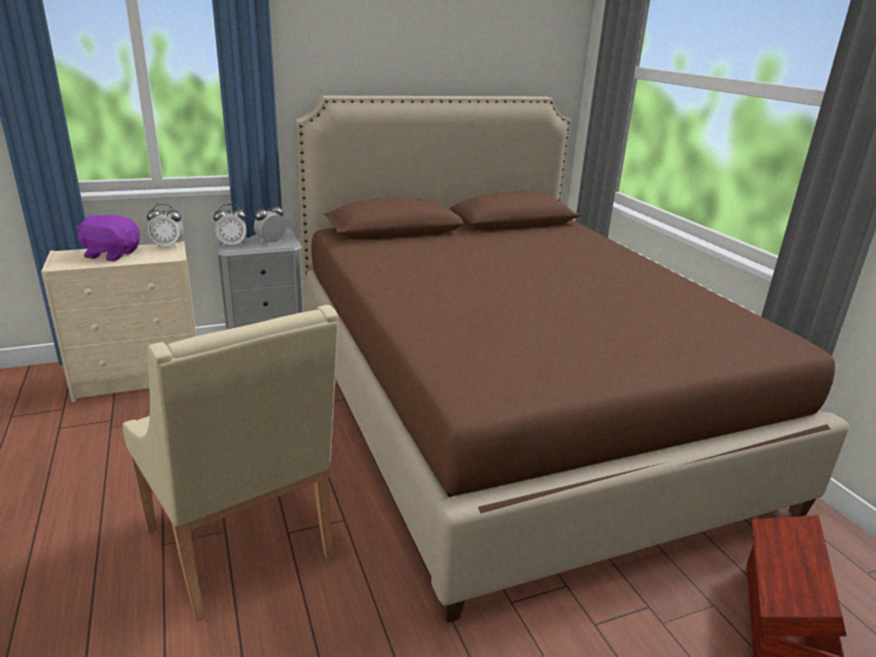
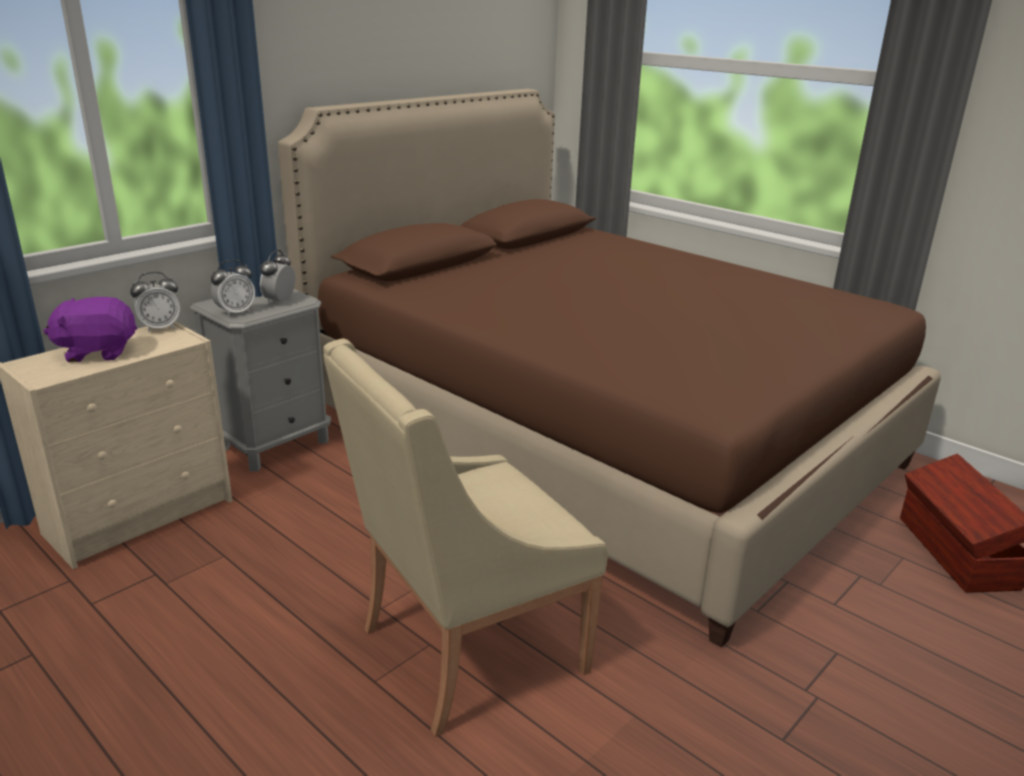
camera: 25 degrees left, 0 degrees up
(244, 545) = (465, 651): beige armchair -> beige armchair turned 120 degrees clockwise

